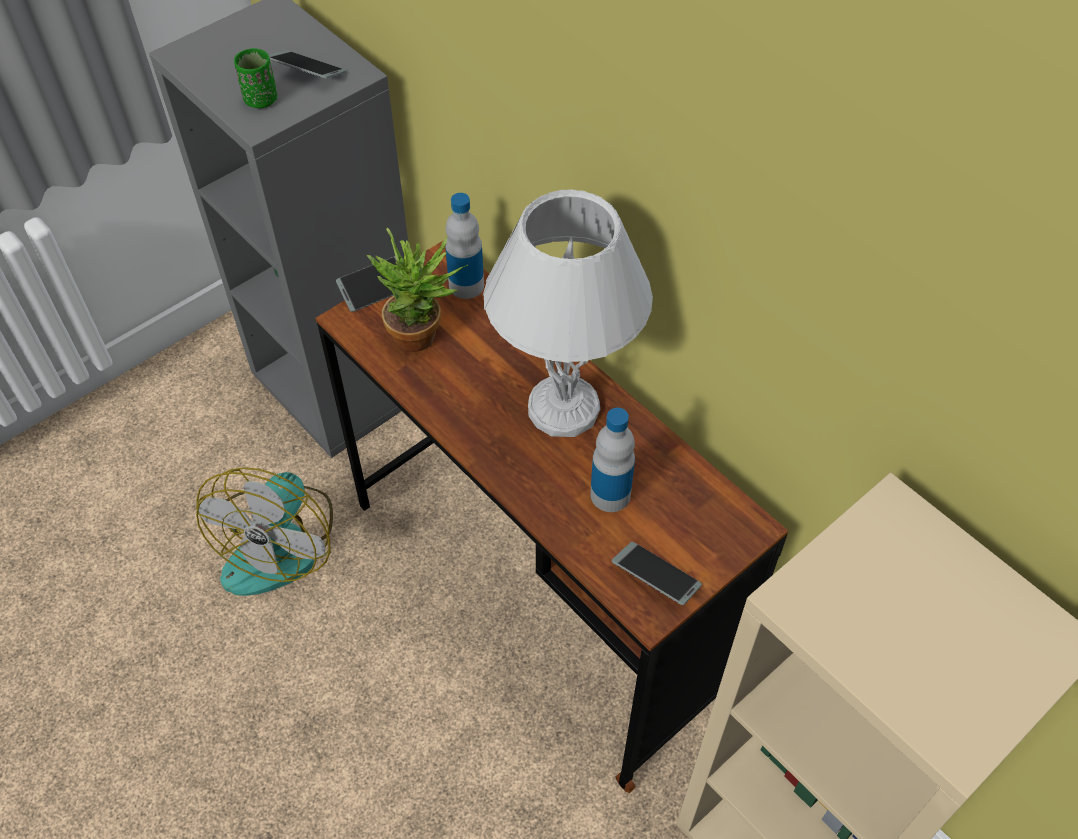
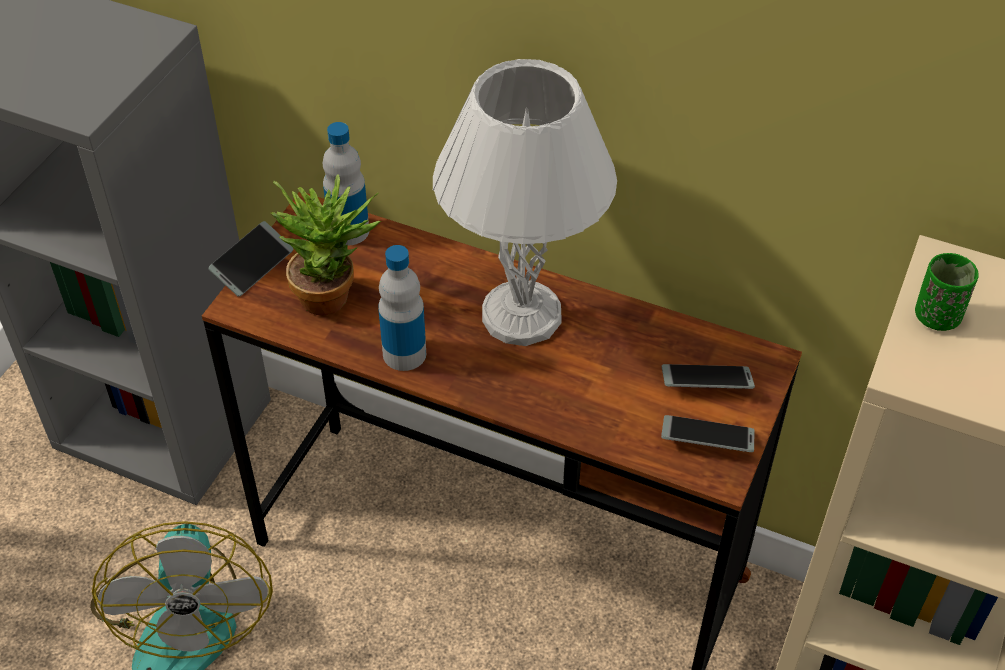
camera: 25 degrees left, 5 degrees down
(261, 100) = (69, 87): green cup -> green cup (936, 316)
(307, 71) = (104, 44): phone -> phone (706, 383)
(610, 495) = (617, 380): bottle -> bottle (404, 354)

